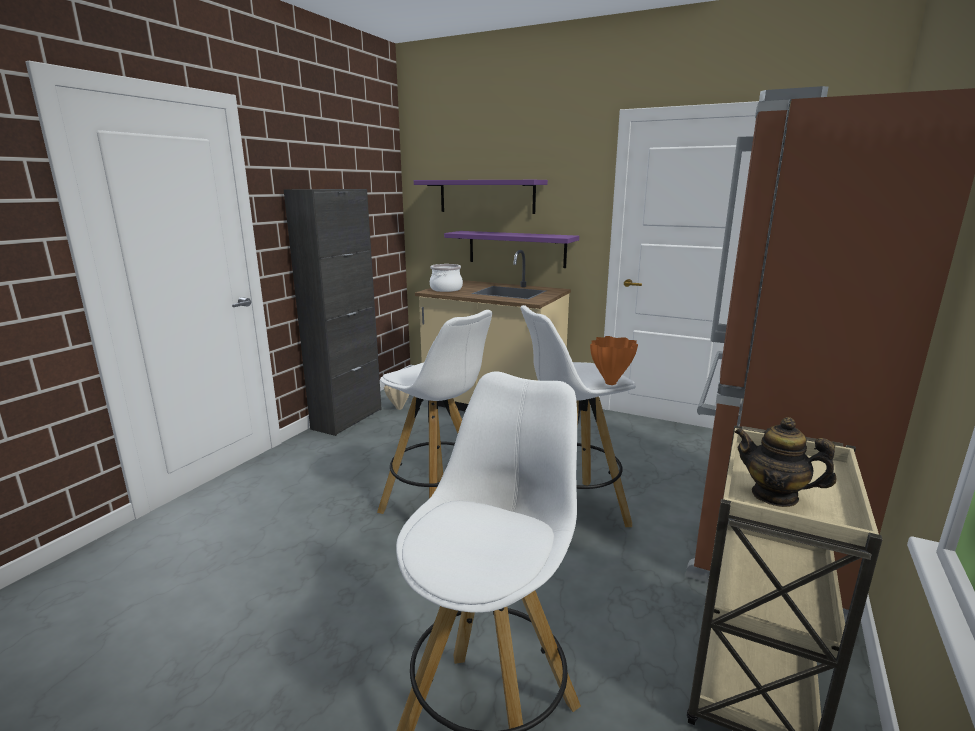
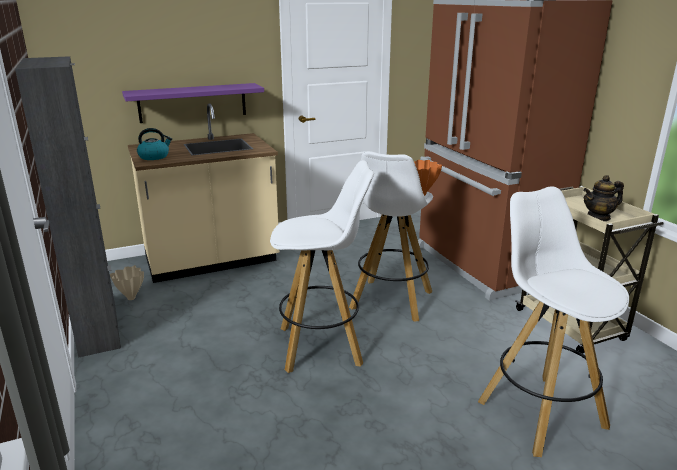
camera: 50 degrees left, 5 degrees up
(446, 289) = (154, 157): cooking pot -> kettle
(486, 196) = (151, 51): purple shelf -> none

